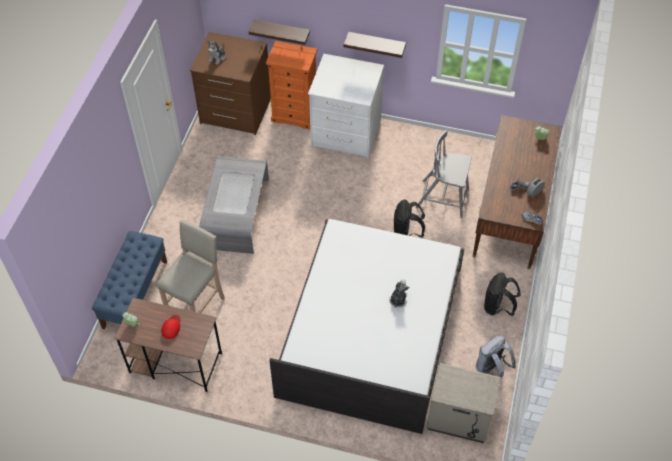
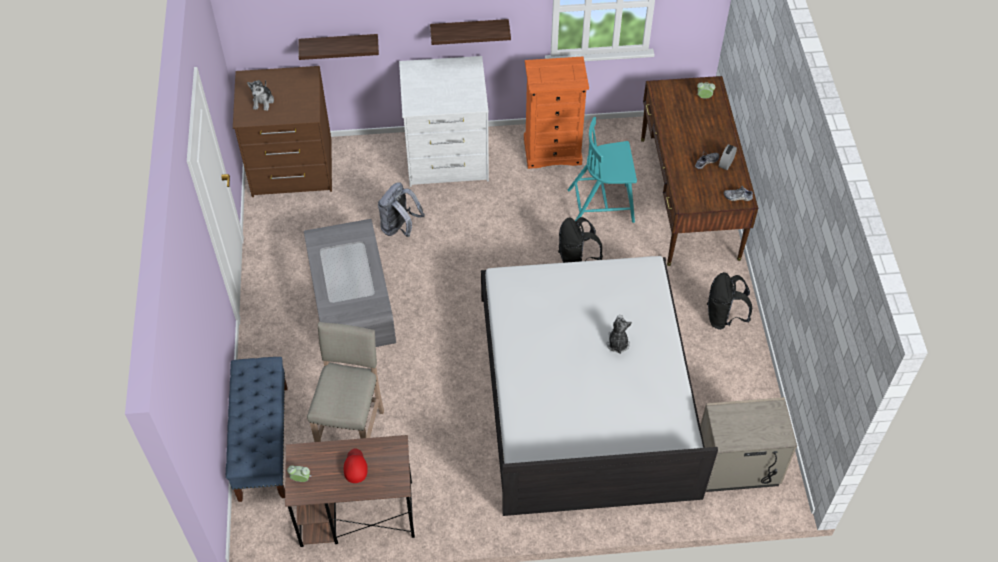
camera: 20 degrees left, 0 degrees up
(295, 114) = (371, 151): orange dresser -> orange dresser (552, 151)
(443, 199) = (602, 205): grey chair -> turquoise chair
(491, 369) = (749, 394): grey backpack -> grey backpack (400, 228)

